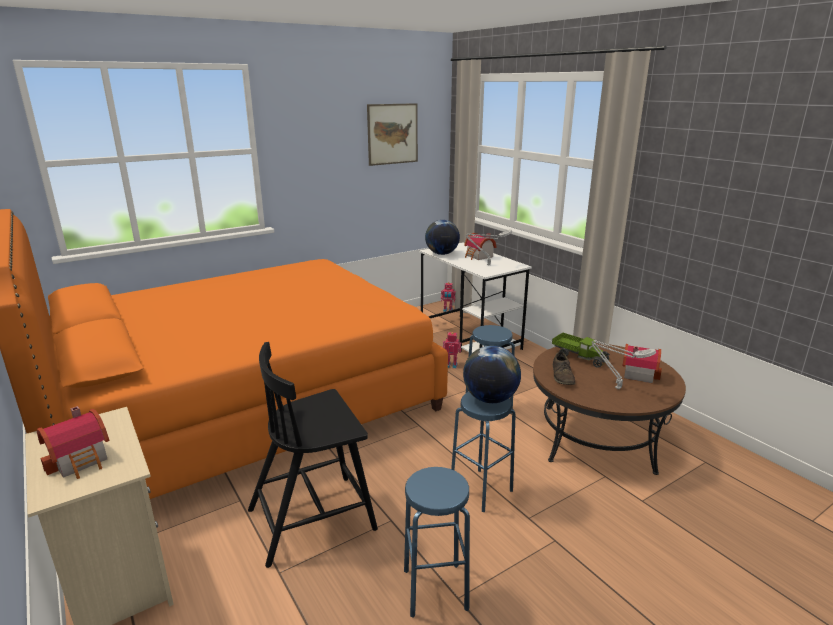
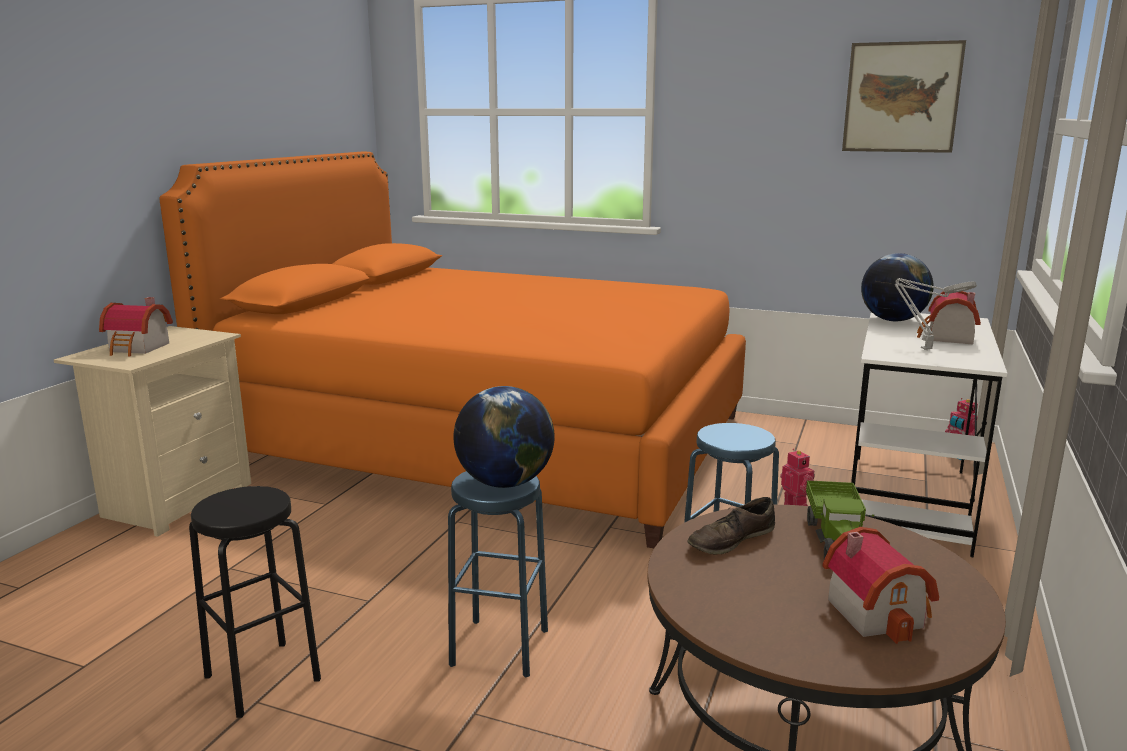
camera: 55 degrees right, 5 degrees down
(314, 518) = (331, 552): black chair -> none
(435, 589) = (262, 678): blue stool -> black stool
(616, 387) = (772, 599): grey table lamp -> none

